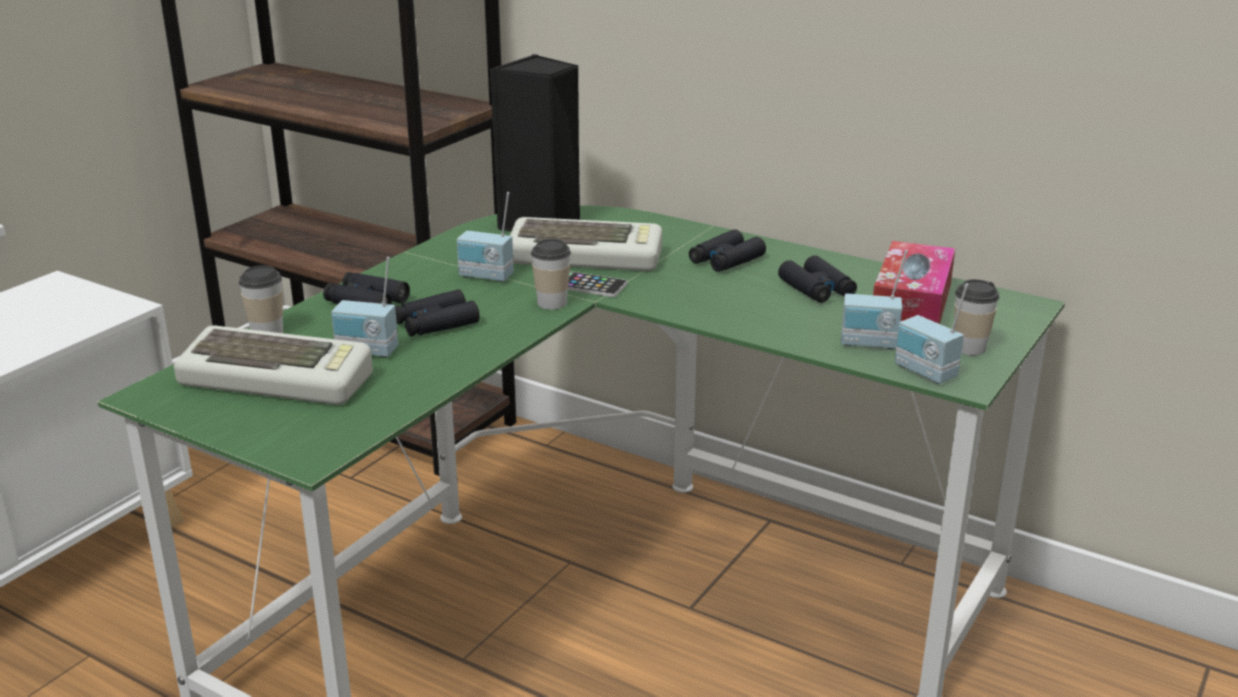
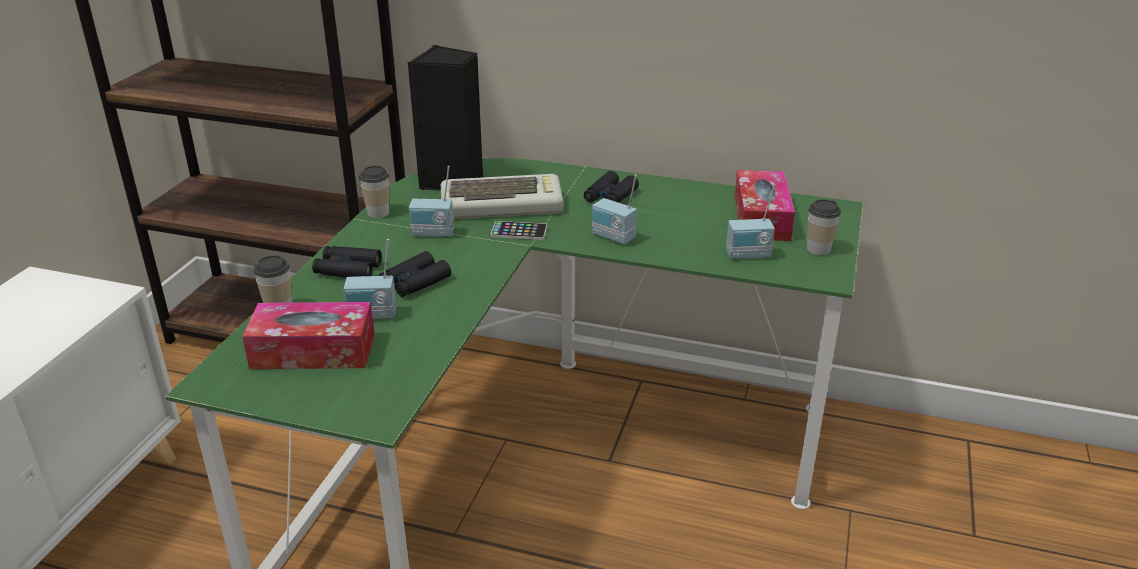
camera: 15 degrees left, 5 degrees up
(279, 378) = (313, 351): keyboard -> tissue box
(552, 303) = (497, 251): cup -> cup (378, 213)
(817, 289) = (689, 213): black binoculars -> none
(924, 373) = (798, 274): radio -> radio (612, 237)

